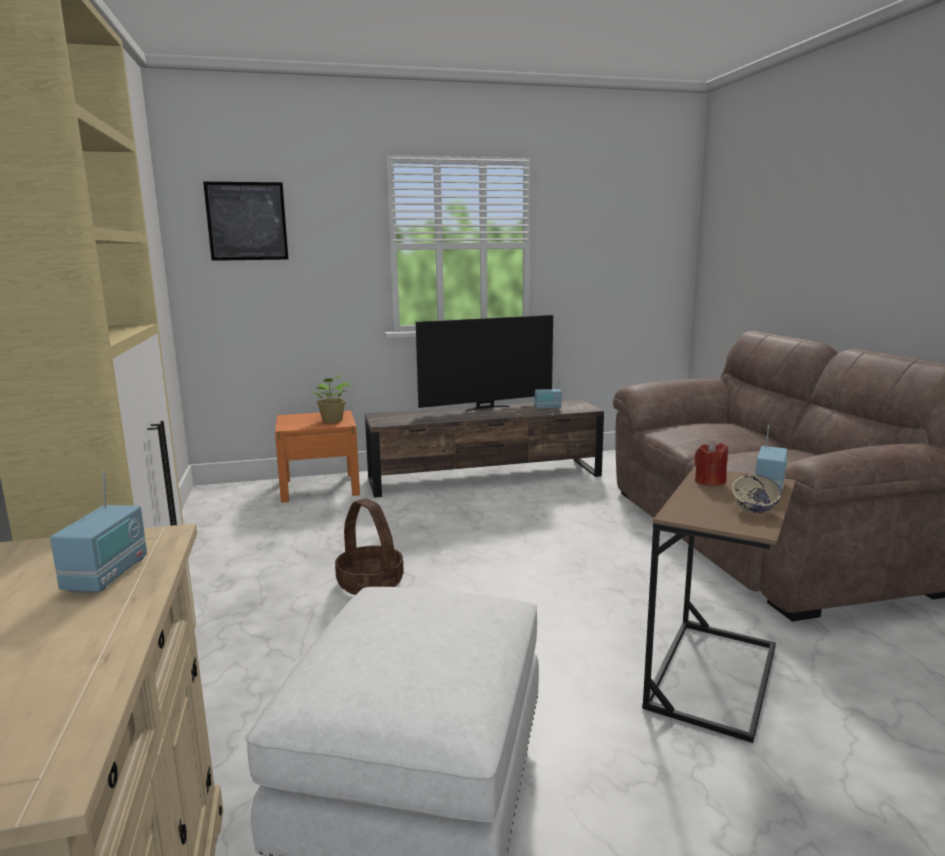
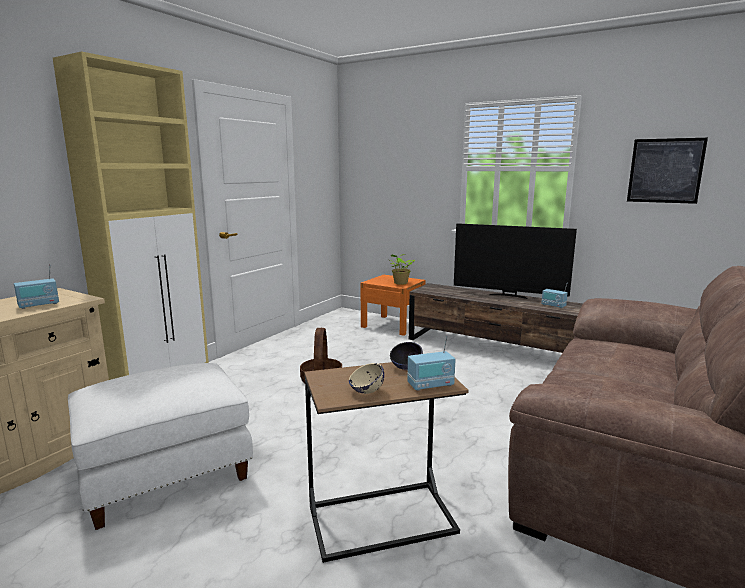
camera: 45 degrees right, 0 degrees up
(247, 221) = (379, 151): picture -> picture (665, 171)
(709, 481) = (406, 368): red candle -> black bowl

